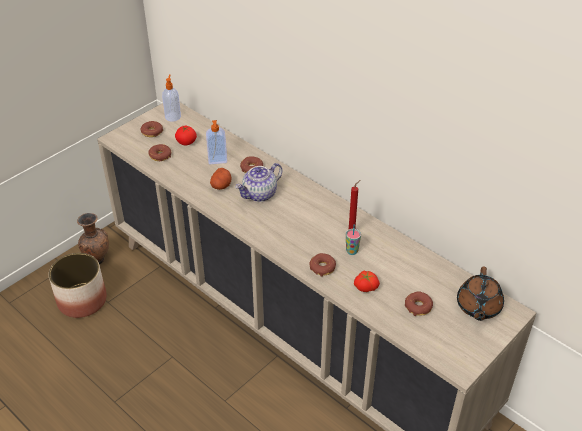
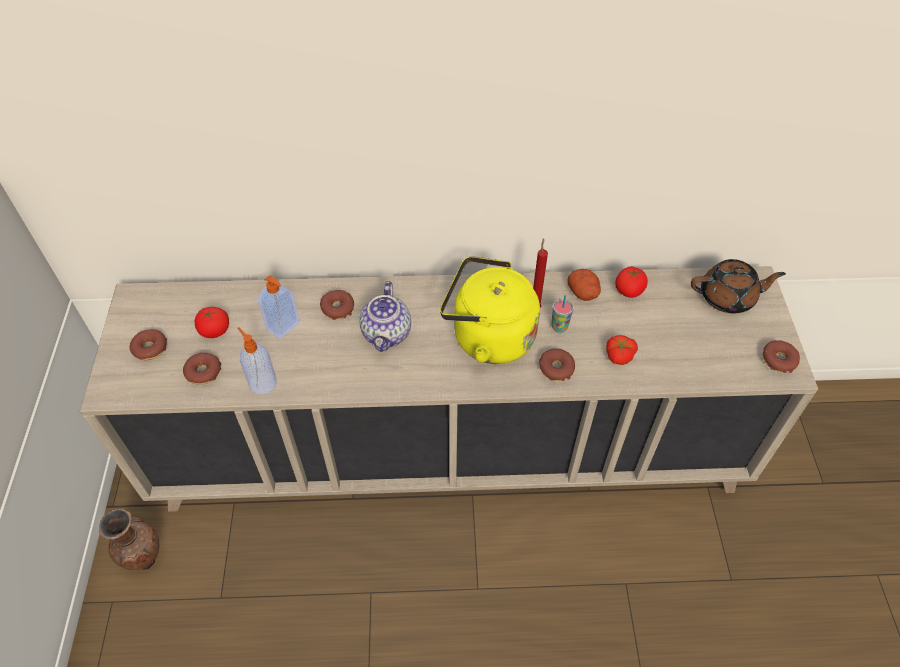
camera: 45 degrees left, 10 degrees up
(82, 300) = (185, 623): planter -> none
(173, 116) = (152, 308): soap dispenser -> soap dispenser (262, 382)
(221, 185) = (330, 355): potato -> potato (583, 292)
(307, 229) = (488, 337): none -> yellow kettle
(418, 262) = (629, 291): none -> tomato
(418, 307) = (685, 338): donut -> donut (778, 360)
(478, 307) = (728, 297): brown teapot -> brown teapot turned 60 degrees counterclockwise

